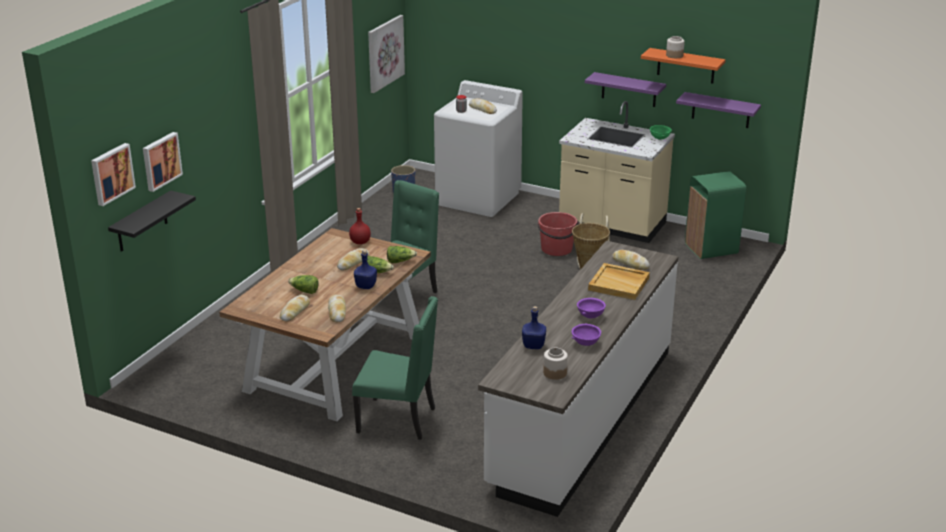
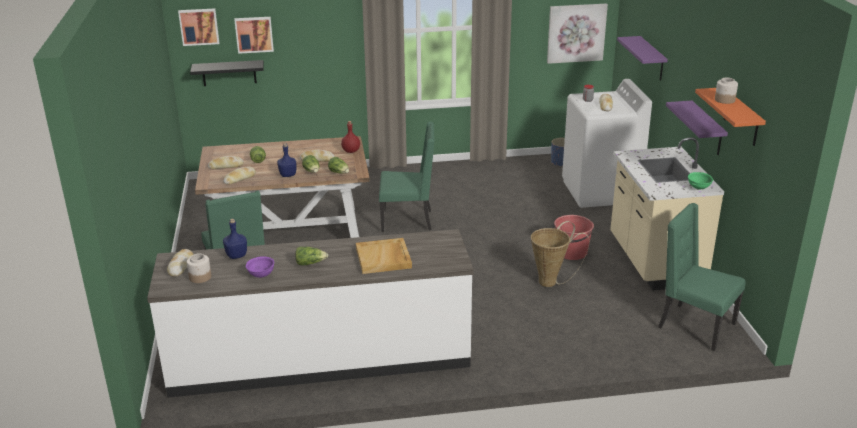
camera: 55 degrees right, 0 degrees up
(590, 316) = (310, 263): purple bowl -> lettuce
(630, 263) = (428, 252): bread -> bread (181, 266)
(710, 249) = (694, 326): green trash can -> green chair
(721, 110) = (755, 180): purple shelf -> purple shelf (652, 59)

